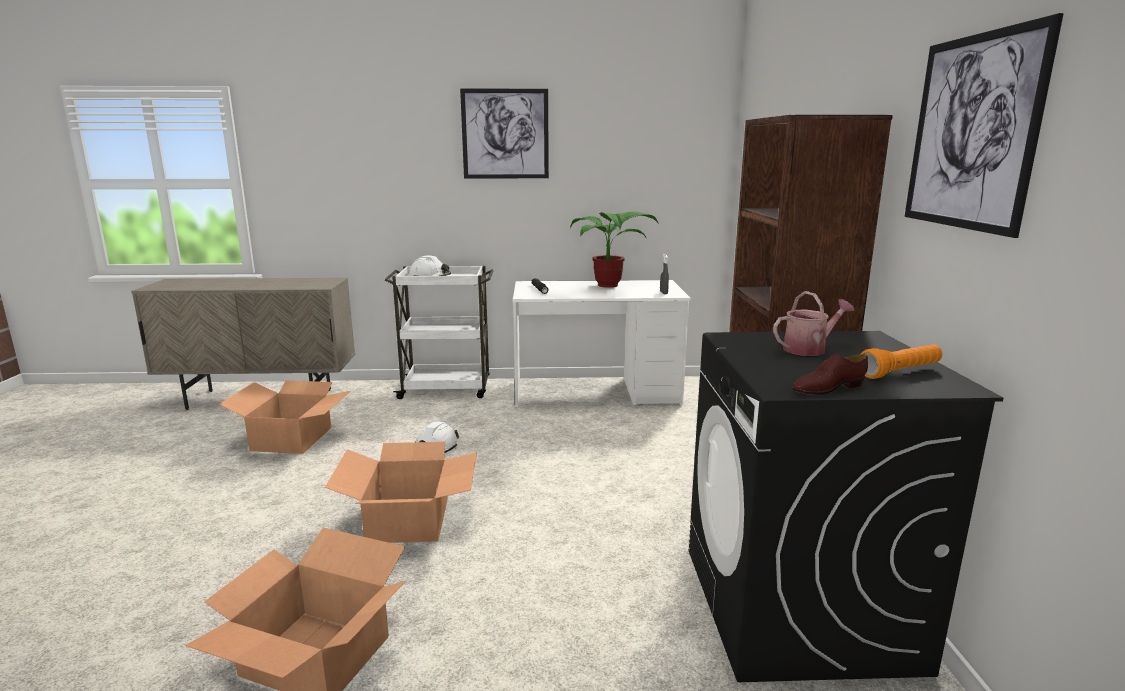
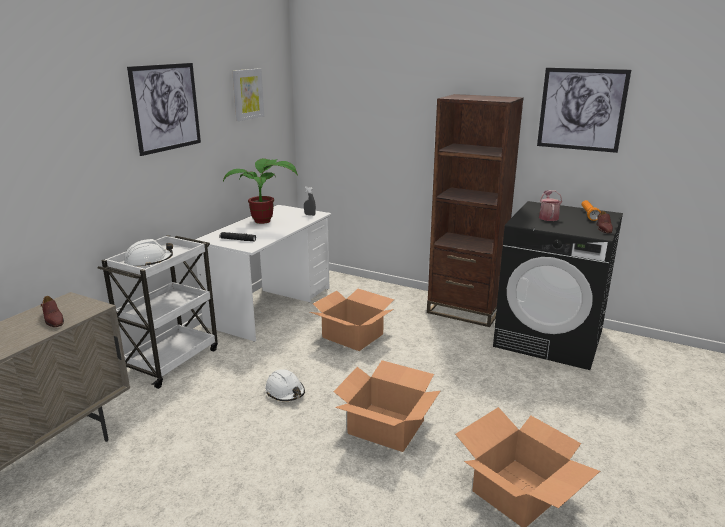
camera: 60 degrees left, 5 degrees up
(293, 284) = (53, 320): none -> brown shoe
(293, 439) = (171, 464): cardboard box -> cardboard box (353, 335)
(638, 132) = (247, 94): none -> picture

